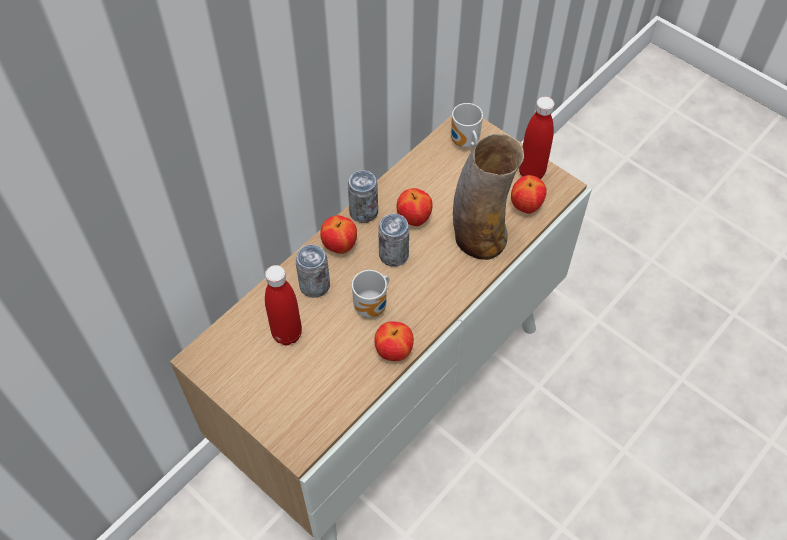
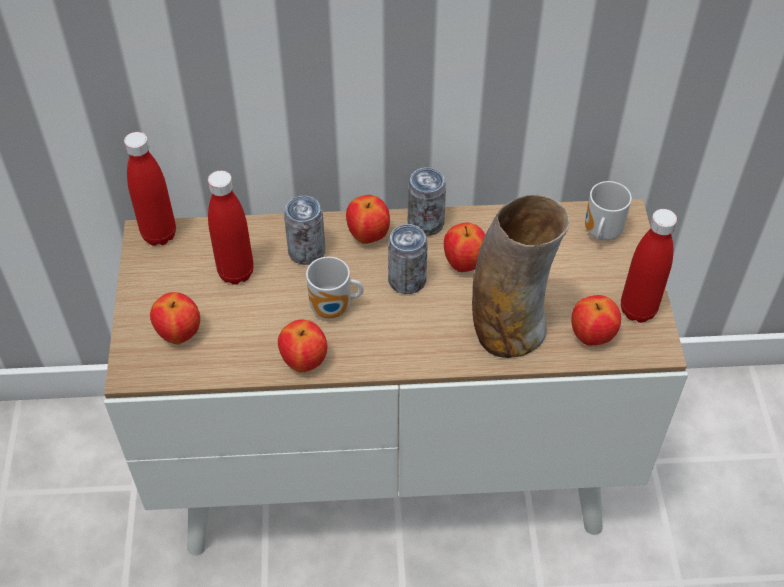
camera: 45 degrees right, 5 degrees down
(206, 351) = (159, 235): none -> red bottle
(299, 400) = (179, 334): none -> apple

